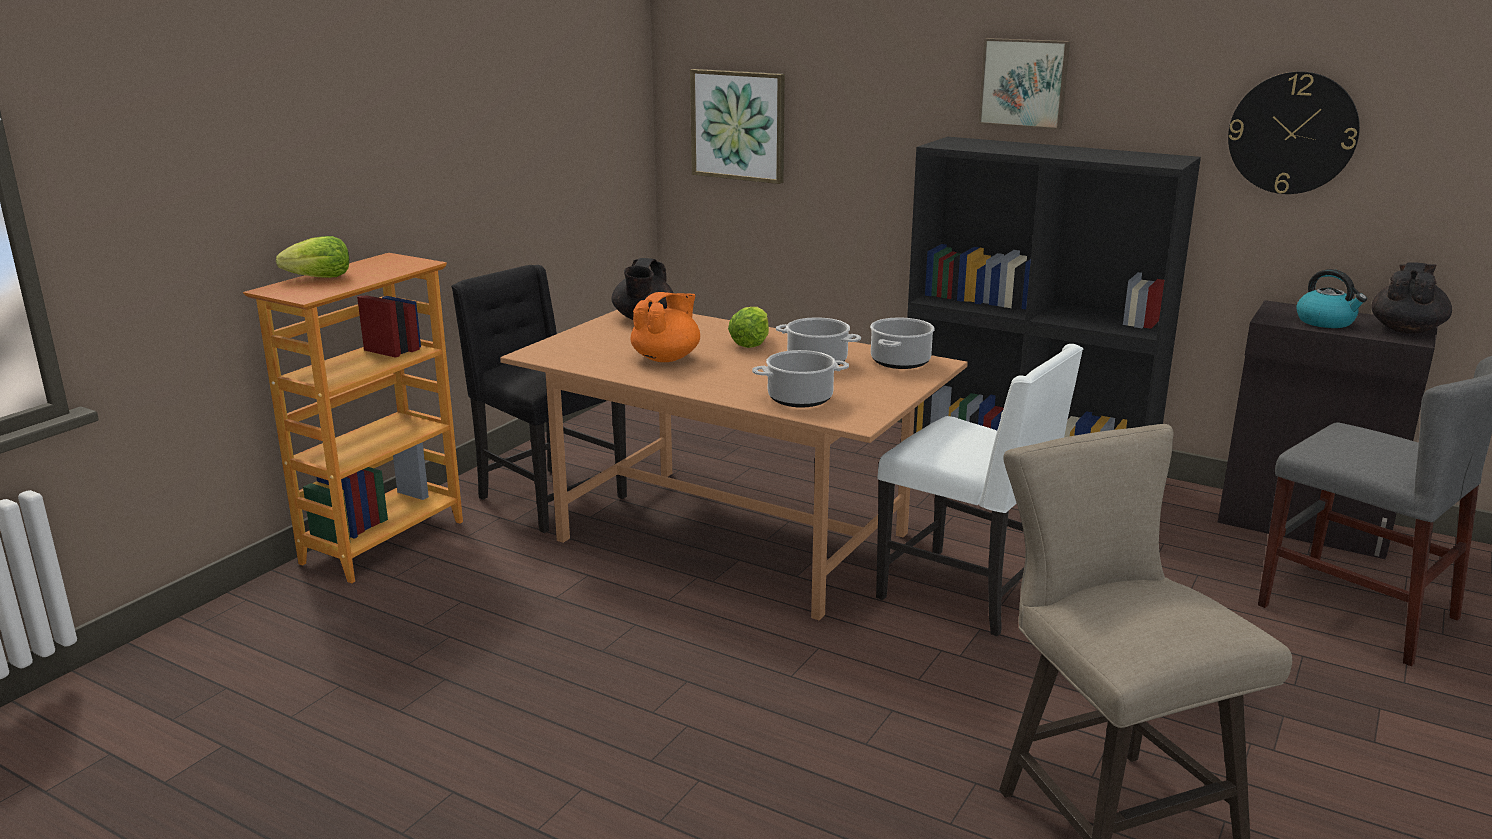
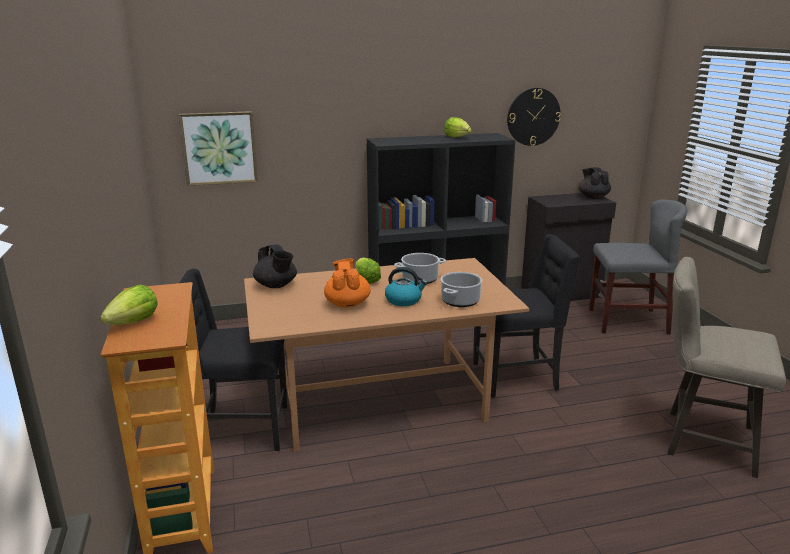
camera: 45 degrees left, 0 degrees up
(900, 361) = (452, 267): cooking pot -> none
(966, 594) = (516, 377): white chair -> black chair
(1024, 83) = (406, 104): picture -> none
(1092, 153) = (457, 137): none -> lettuce
(1326, 322) = (567, 200): kettle -> kettle (404, 300)

